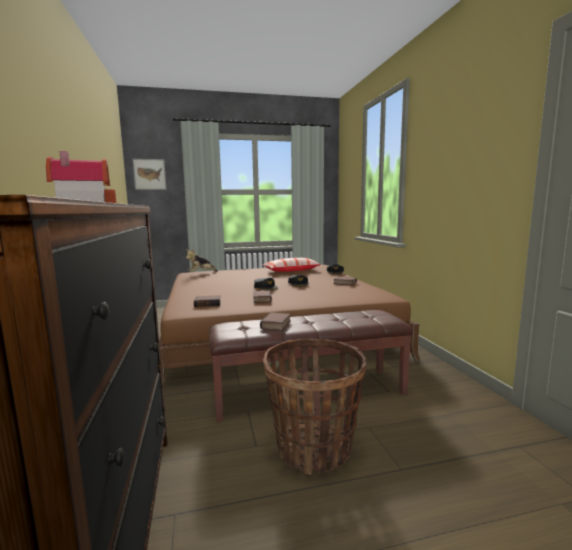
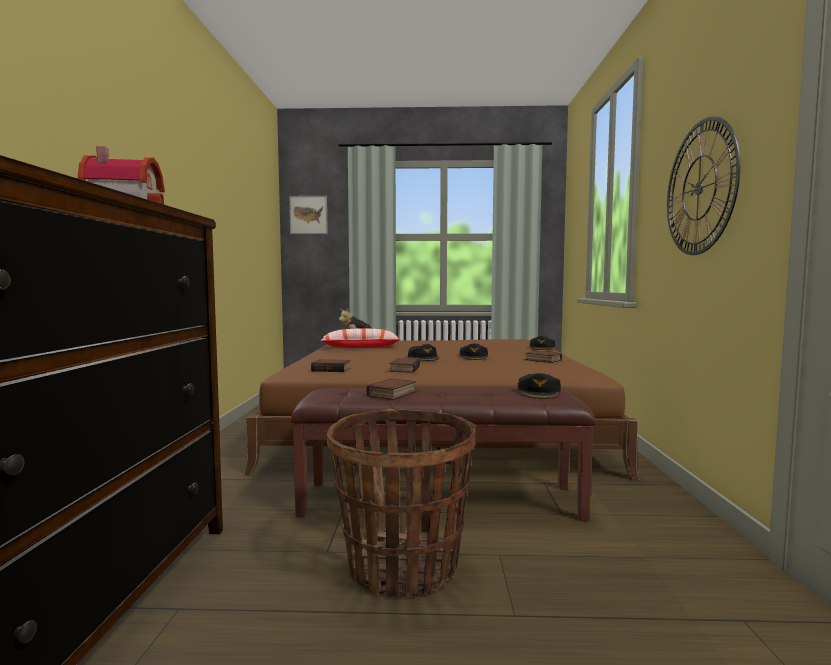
camera: 15 degrees right, 5 degrees down
(291, 270) = (479, 343): pillow -> pillow (360, 347)
(370, 314) = (539, 392): none -> black cap
(459, 176) = (699, 188): none -> wall clock

